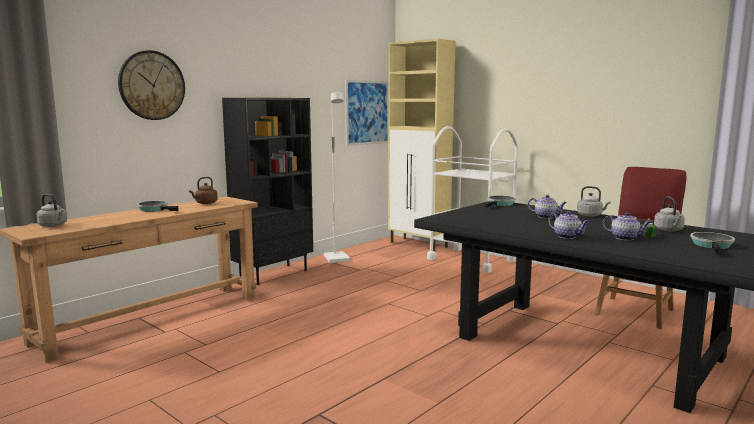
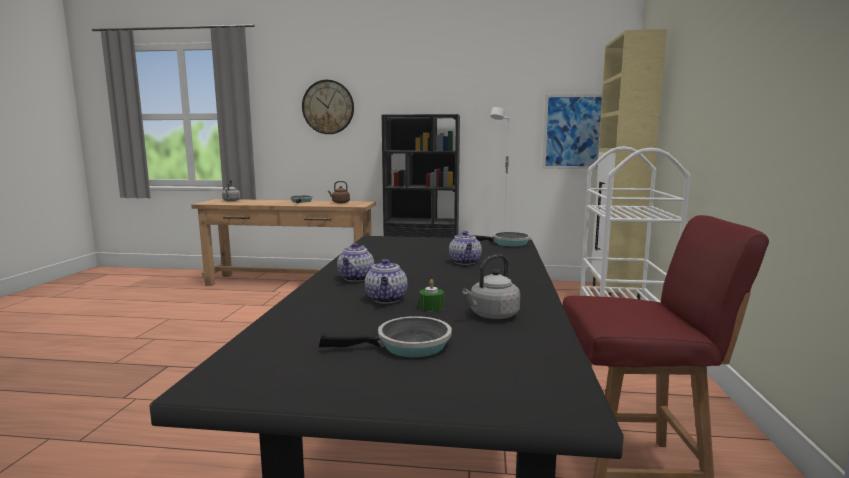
camera: 55 degrees right, 0 degrees up
(591, 215) = (521, 275): grey kettle -> none

